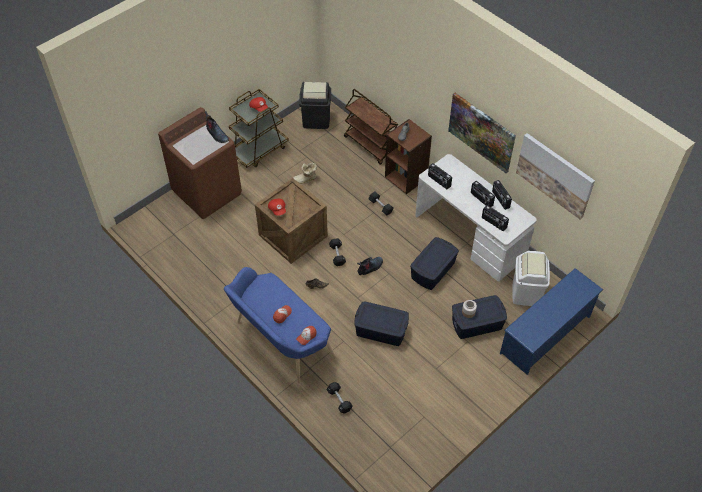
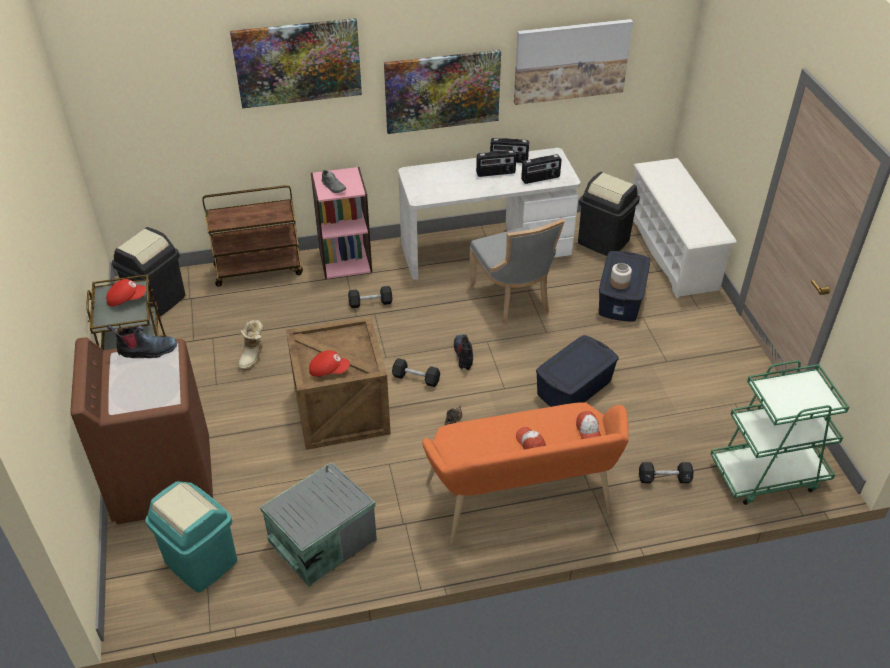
camera: 60 degrees left, 10 degrees down
(171, 233) = (200, 562): none -> turquoise trash can
(209, 270) = (321, 540): none -> grey storage box
(280, 341) = (522, 504): blue bench -> orange bench
(376, 451) = (767, 474): none -> green cart
(406, 177) = (345, 260): brown bookcase -> pink bookcase
(415, 59) = (298, 62): none -> picture
(432, 270) = (512, 300): blue storage box -> grey chair
(439, 181) = (436, 193): radio -> none
(526, 293) = (603, 241): white trash can -> black trash can
(546, 334) = (672, 252): blue shoe rack -> white shoe rack

